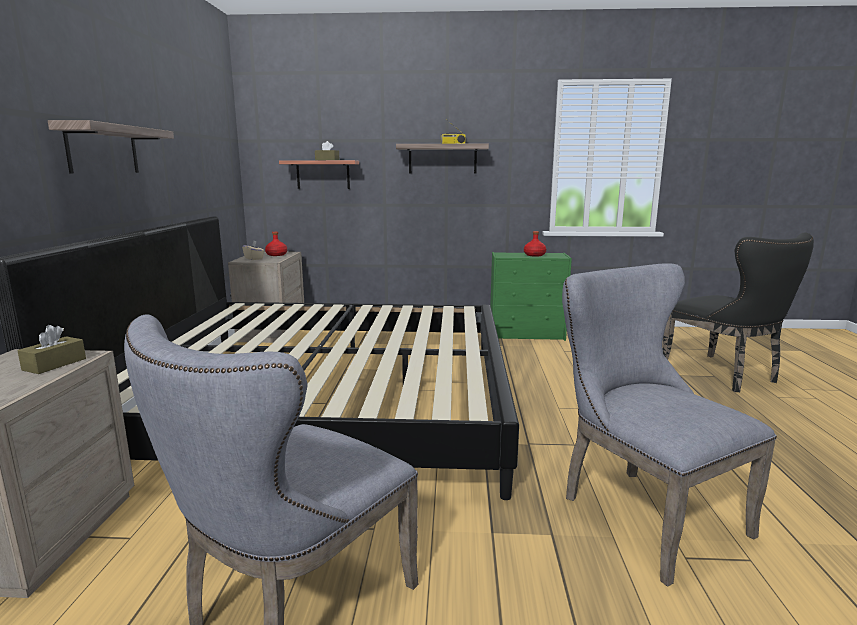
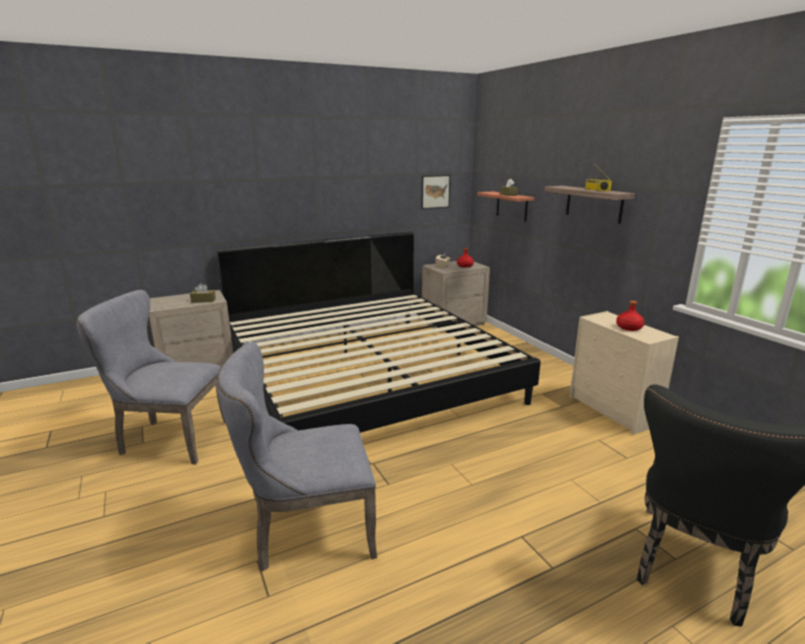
camera: 60 degrees right, 5 degrees up
(103, 150) = (306, 193): shelf -> none
(218, 162) = (435, 191): none -> picture
(527, 335) = (614, 411): green dresser -> beige dresser
(641, 512) = (306, 532): grey chair -> grey chair turned 135 degrees counterclockwise

